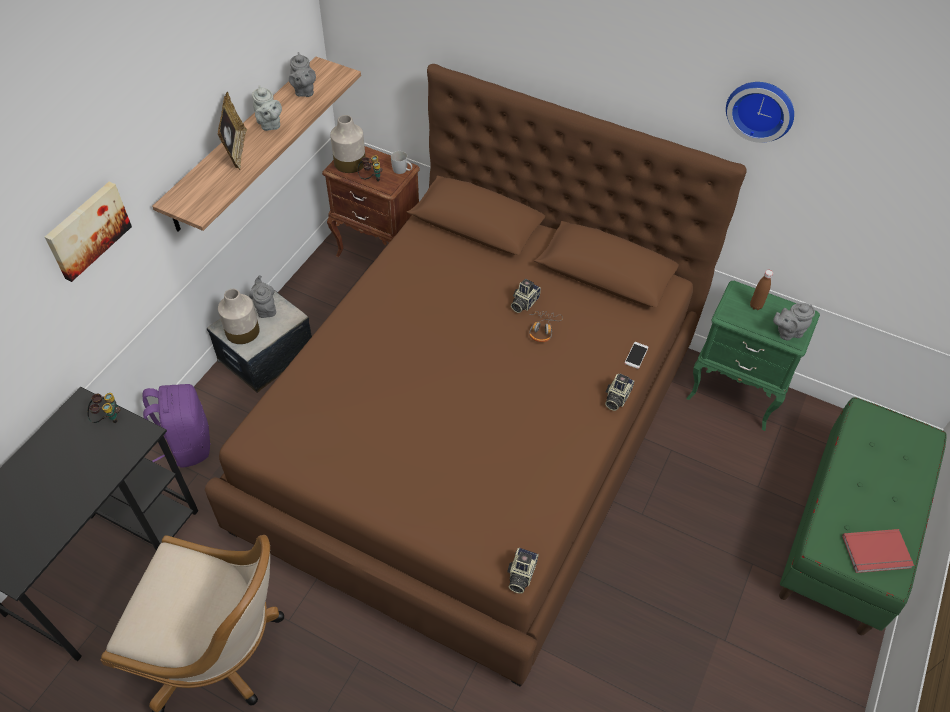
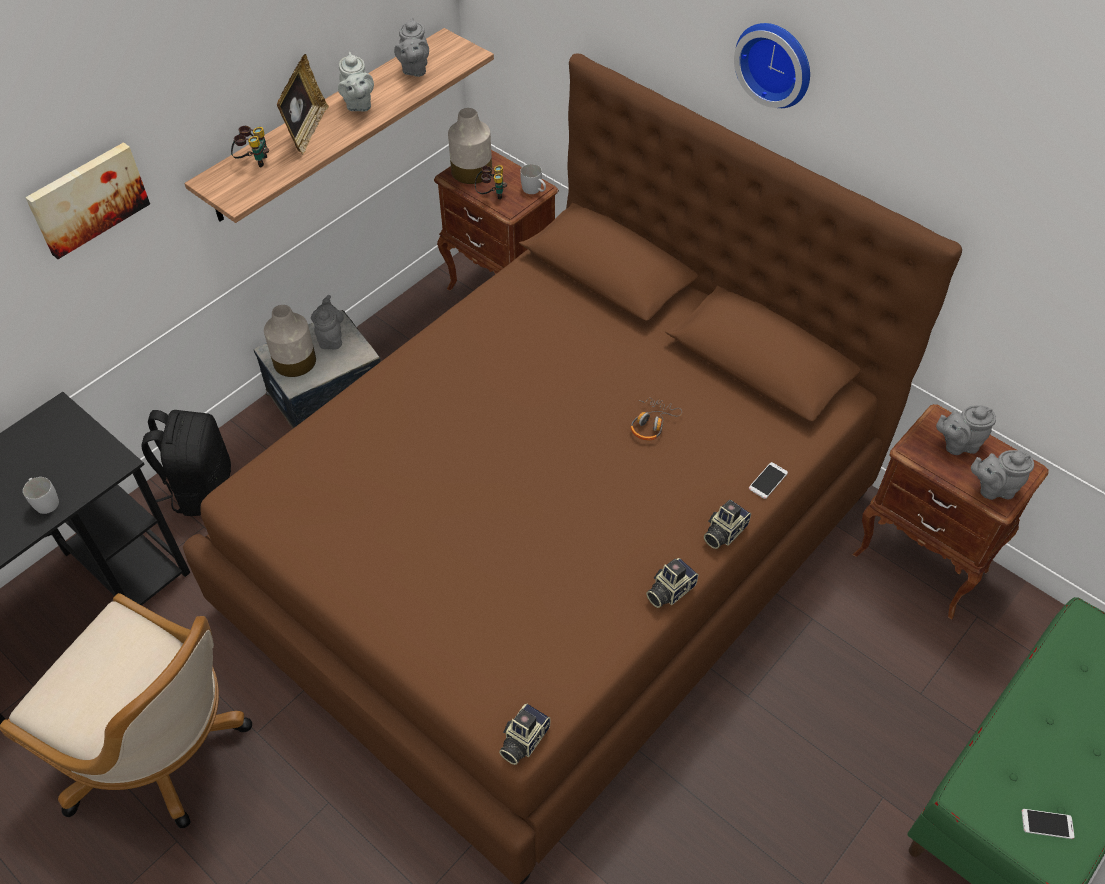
camera: 15 degrees right, 0 degrees up
(95, 474) = (45, 501): none -> white mug
(107, 417) = (81, 434): binoculars -> binoculars (253, 161)
(187, 444) = (201, 488): purple backpack -> black backpack
(523, 302) = (637, 384): camera -> camera (669, 590)
(734, 395) = (921, 563): green nightstand -> brown nightstand
(755, 306) = (958, 444): brown bottle -> grey teapot
(761, 109) = (991, 168): wall clock -> wall clock (776, 62)
(877, 553) = (1047, 824): red book -> phone

